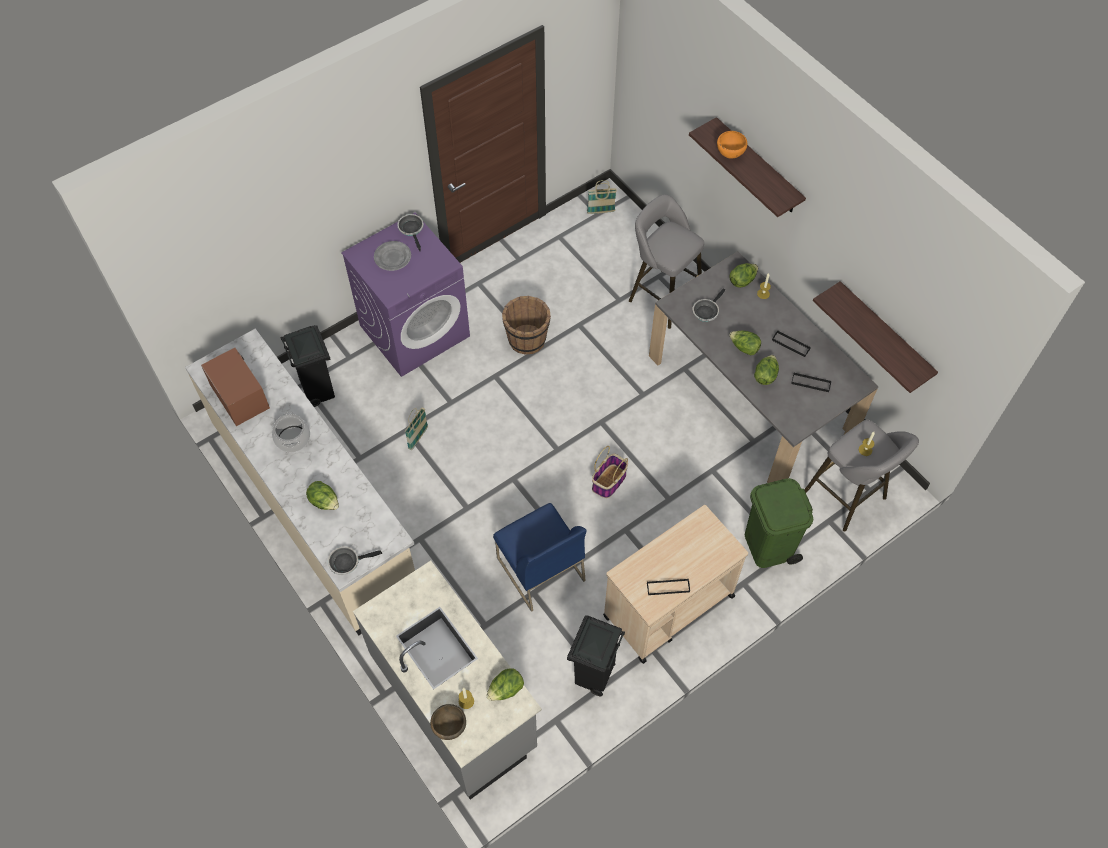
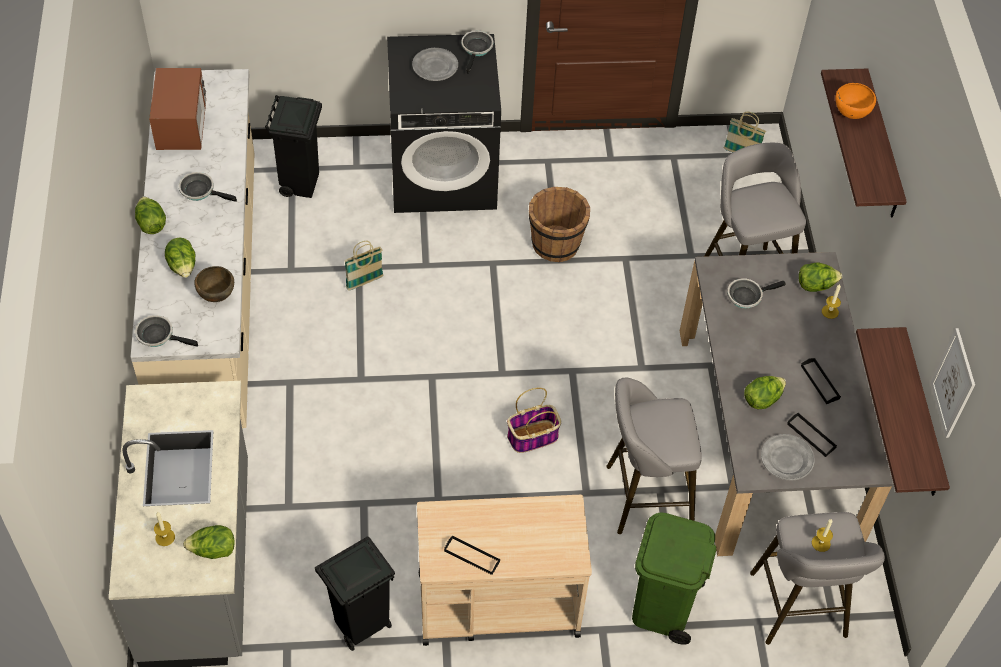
camera: 30 degrees right, 5 degrees down
(292, 439) = (200, 191): cooking pot -> frying pan
(415, 330) = (444, 174): purple washing machine -> black washing machine
(449, 728) = (128, 552): brown bowl -> brown bowl (216, 296)
(539, 569) = (389, 483): blue chair -> none
(706, 481) = (643, 497): none -> grey stool
(744, 348) = (760, 357): lettuce -> lettuce (151, 224)
(807, 407) = (787, 459): none -> grey plate
(915, 304) = (953, 383): none -> picture

